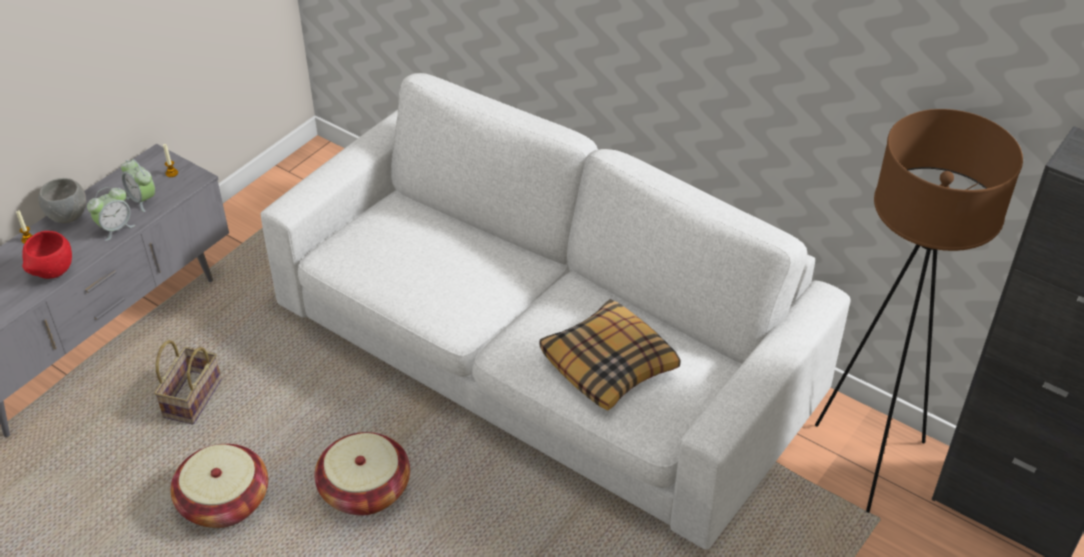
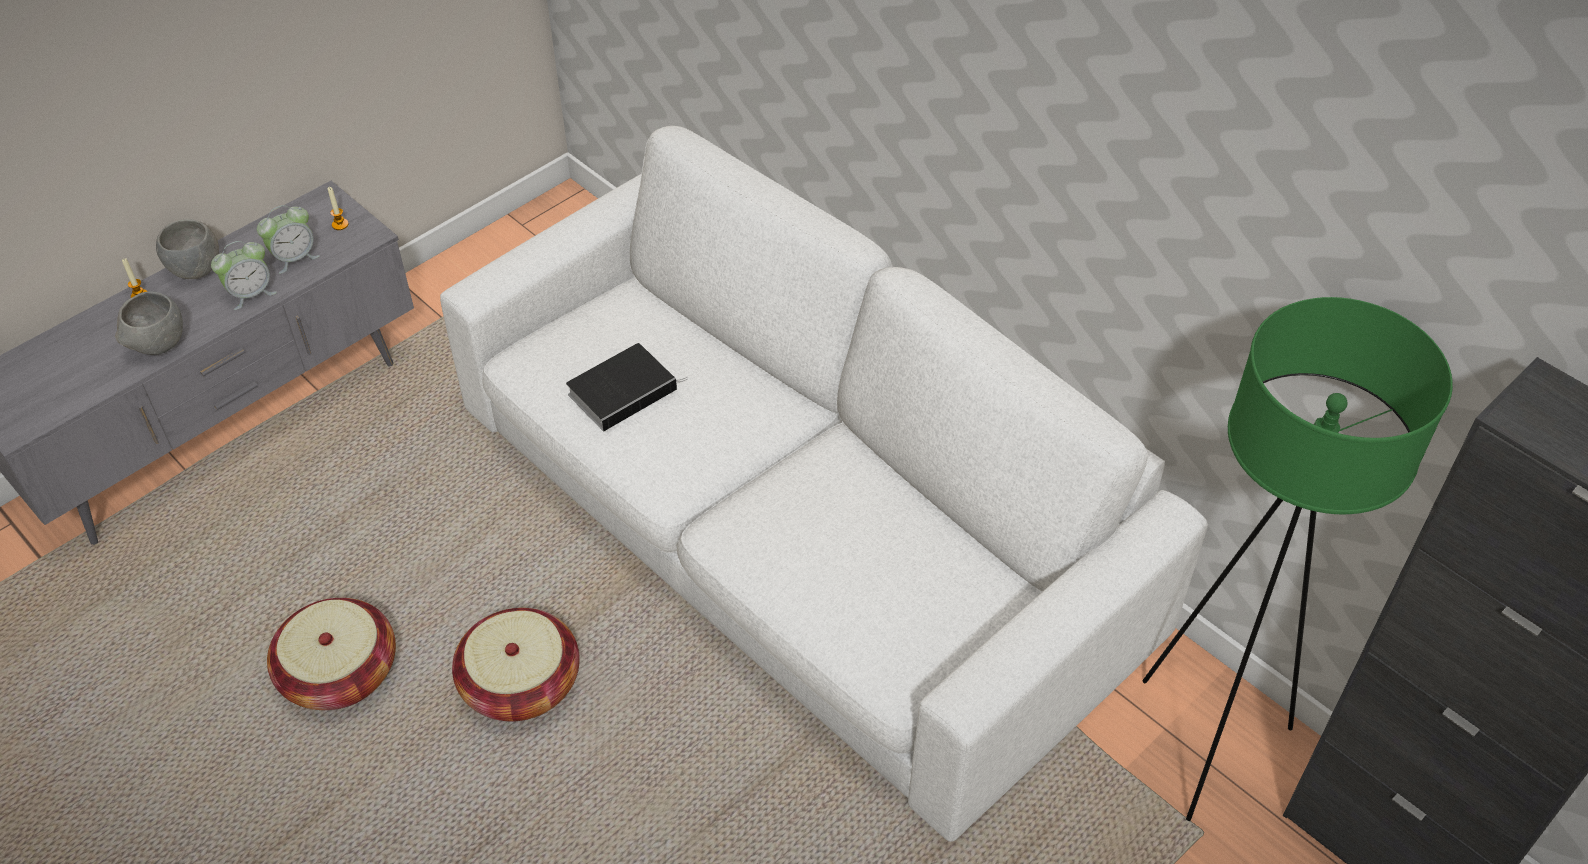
camera: 10 degrees right, 5 degrees up
(52, 272) = (158, 346): red bowl -> grey bowl
(142, 200) = (294, 258): alarm clock -> alarm clock turned 90 degrees counterclockwise
(192, 397) = (332, 522): basket -> none
(410, 265) = (624, 390): none -> book
(609, 364) = (856, 570): pillow -> none
(868, 460) = (1206, 743): brown floor lamp -> green floor lamp

